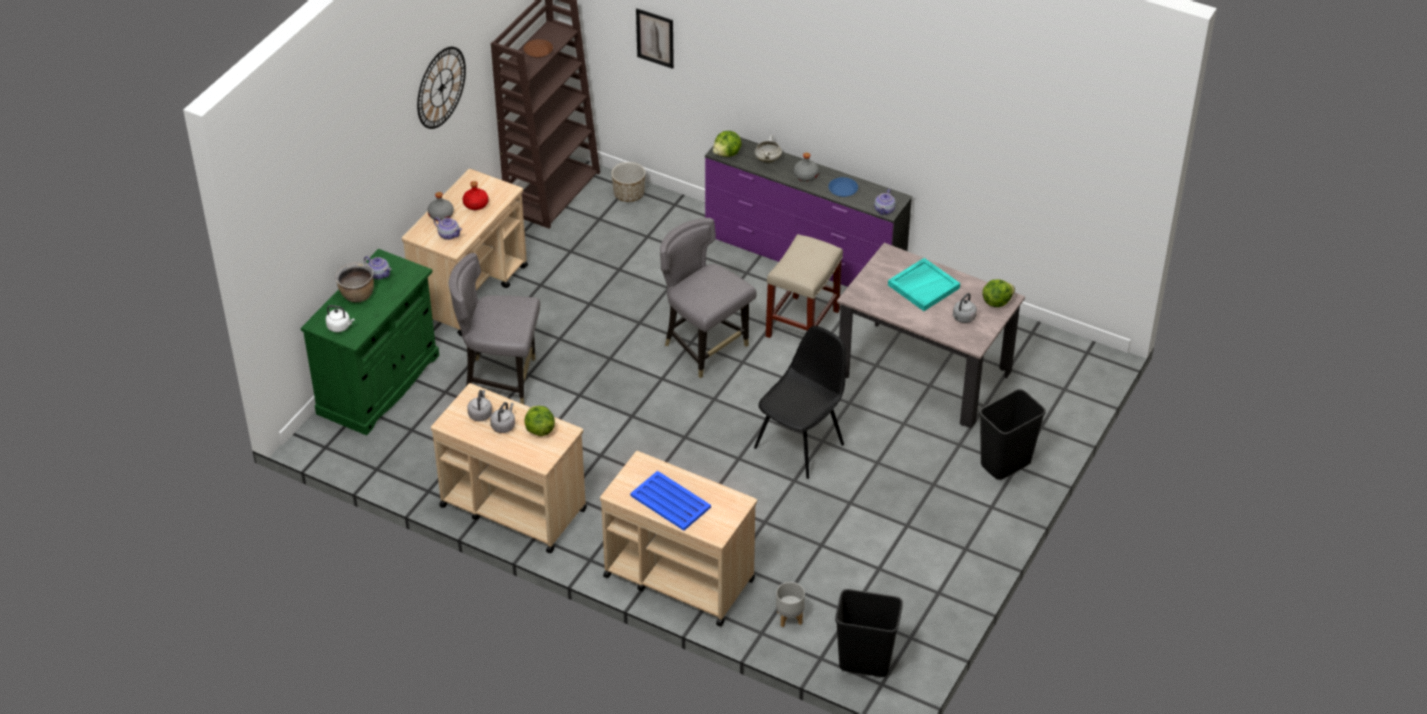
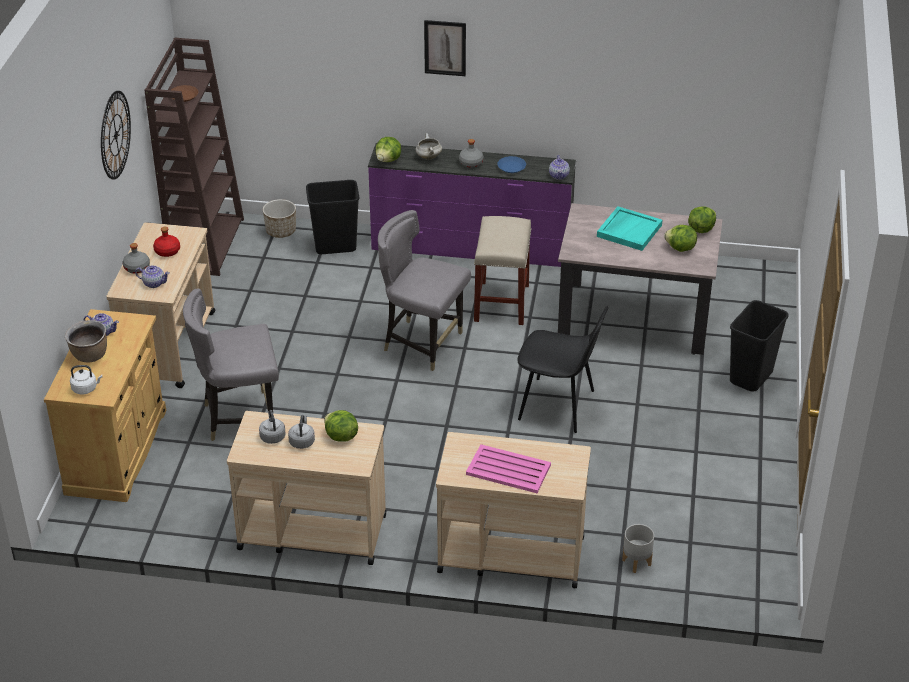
camera: 20 degrees left, 5 degrees down
(379, 384) = (117, 451): green cabinet -> beige cabinet
(655, 38) = (294, 63): picture -> picture (445, 48)
(671, 502) = (509, 470): blue tray -> pink tray
(800, 445) = (558, 406): black chair -> black chair turned 90 degrees clockwise
(864, 663) = (730, 584): black trash can -> black trash can (335, 247)
(963, 318) = (680, 248): grey kettle -> lettuce

